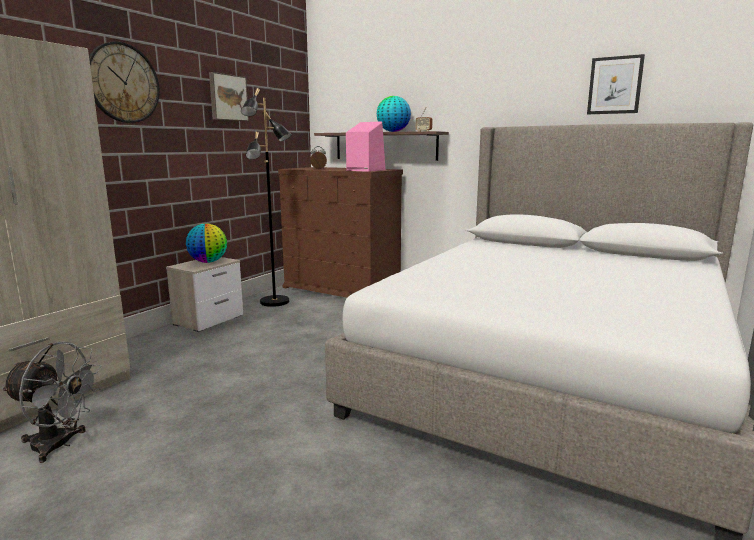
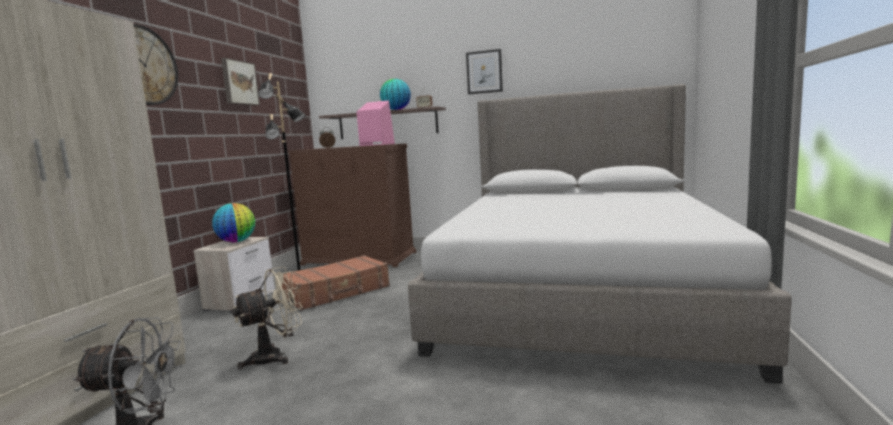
camera: 15 degrees left, 5 degrees down
(205, 388) = (275, 356): none -> beige fan
(299, 326) = (337, 292): none -> brown suitcase
(615, 85) = (579, 62): picture -> picture (484, 72)

